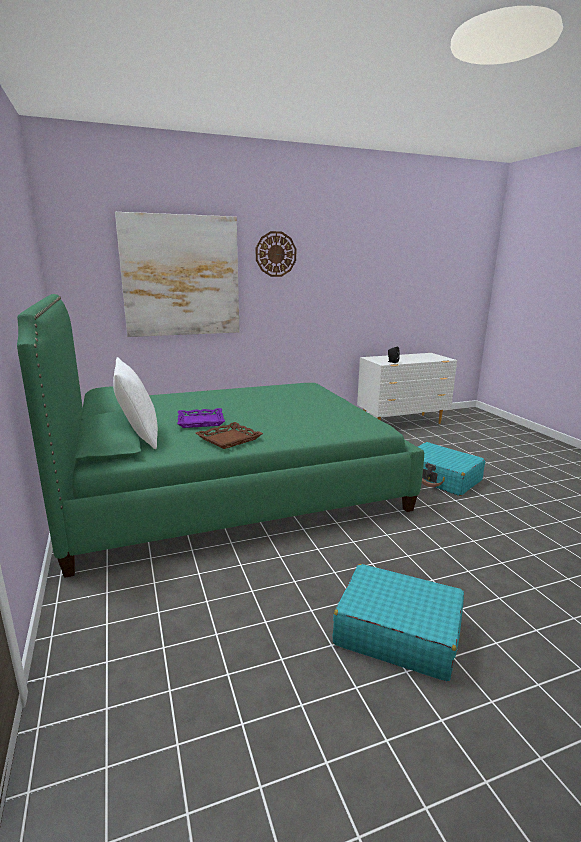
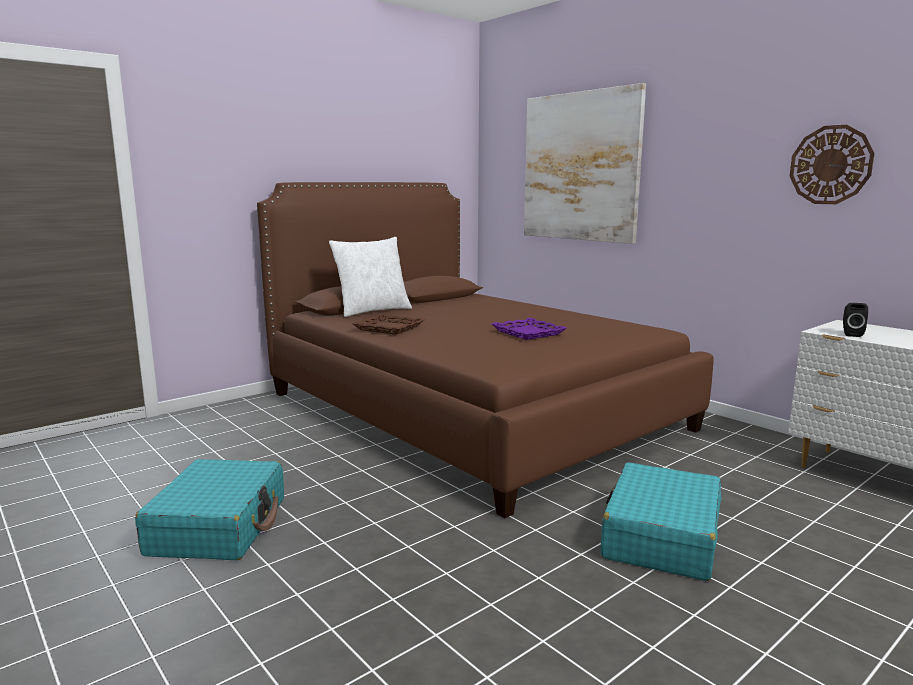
camera: 70 degrees right, 5 degrees down
(200, 421) = (431, 316): purple tray -> purple tray (527, 333)
(229, 486) = (469, 410): green bed -> brown bed
(275, 254) = (696, 130): wall clock -> wall clock (830, 165)

